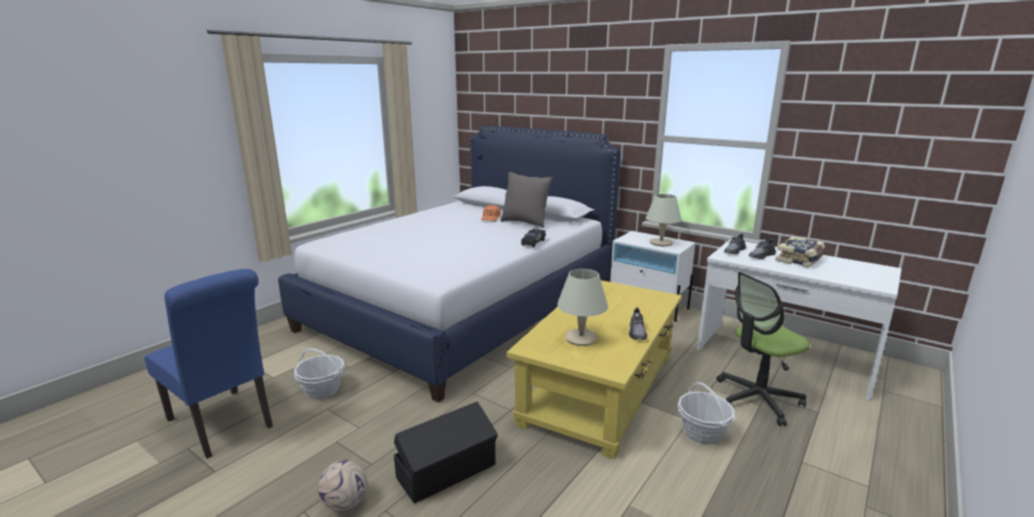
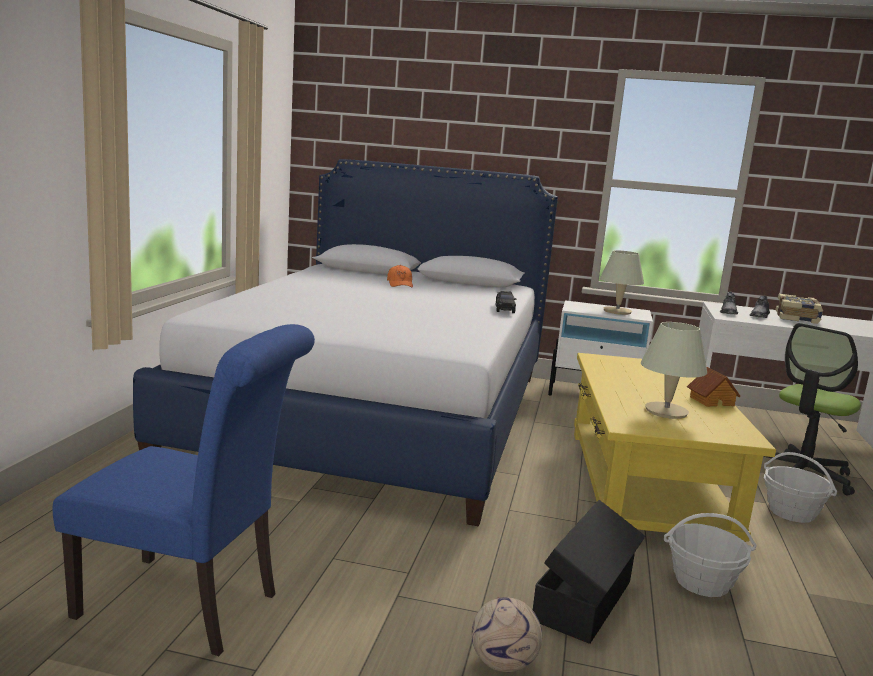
camera: 25 degrees left, 5 degrees down
(322, 390) = (295, 536): basket -> basket (702, 582)
(525, 223) = (454, 289): grey pillow -> none
(637, 332) = (711, 401): grey shoe -> toy house

